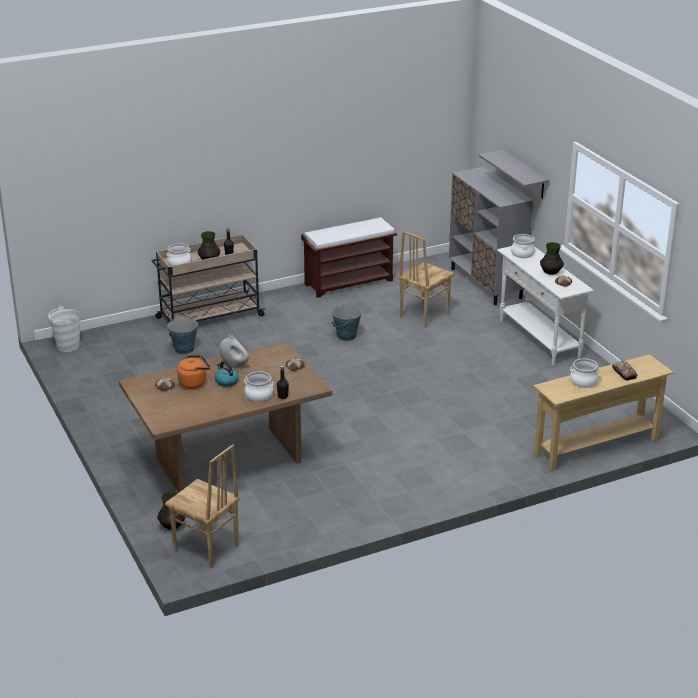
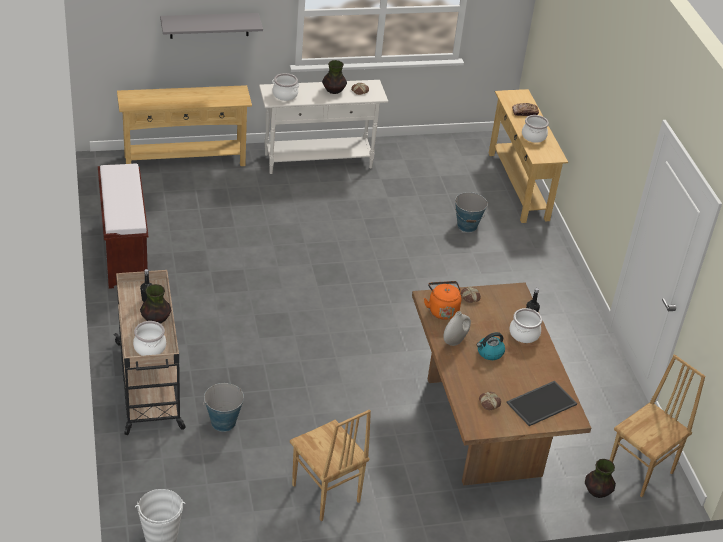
camera: 80 degrees left, 10 degrees up
(174, 409) = (541, 403): none -> tray
(194, 383) = (486, 378): orange kettle -> orange kettle (442, 310)
(346, 336) = (253, 284): bucket -> bucket (467, 226)
(423, 315) = (233, 219): brown chair -> brown chair (325, 494)
(486, 283) = (185, 160): grey cabinet -> beige console table

